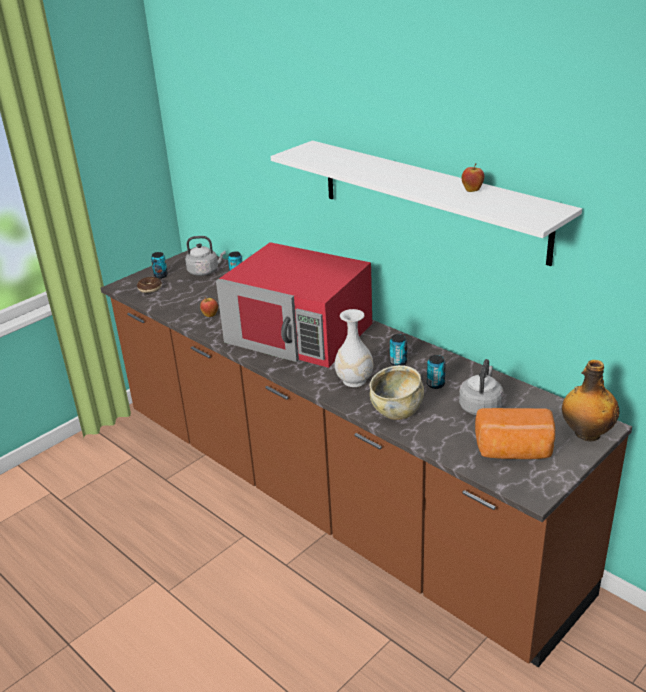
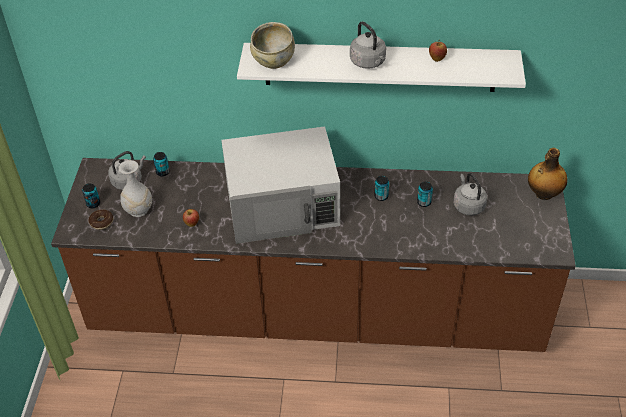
camera: 40 degrees left, 15 degrees up
(300, 332) = (283, 205): red microwave -> white microwave
(354, 380) = (369, 227): white vase -> white vase (138, 210)
(397, 410) = (423, 237): beige bowl -> beige bowl (273, 60)
(398, 176) = (369, 62): none -> grey kettle
(514, 451) = (519, 229): bread -> none

